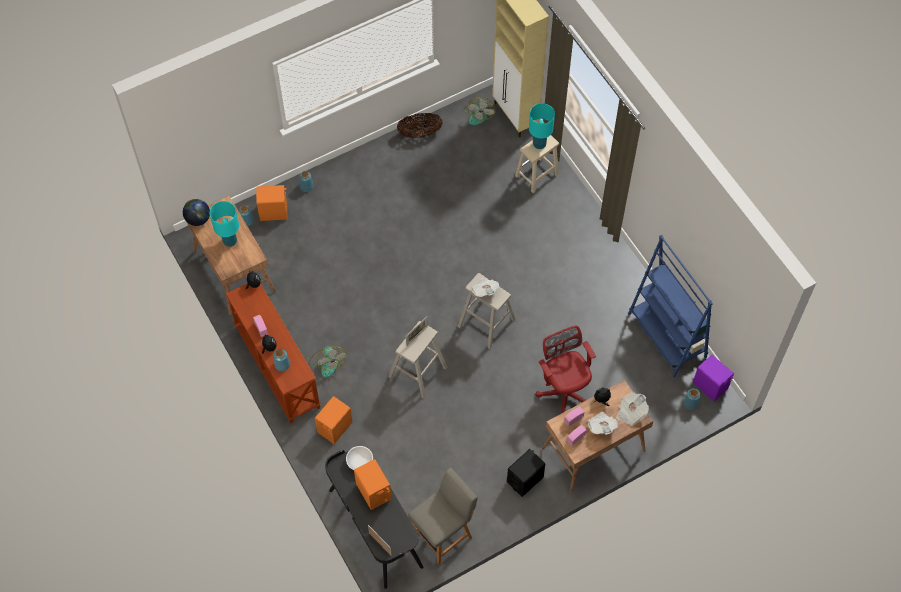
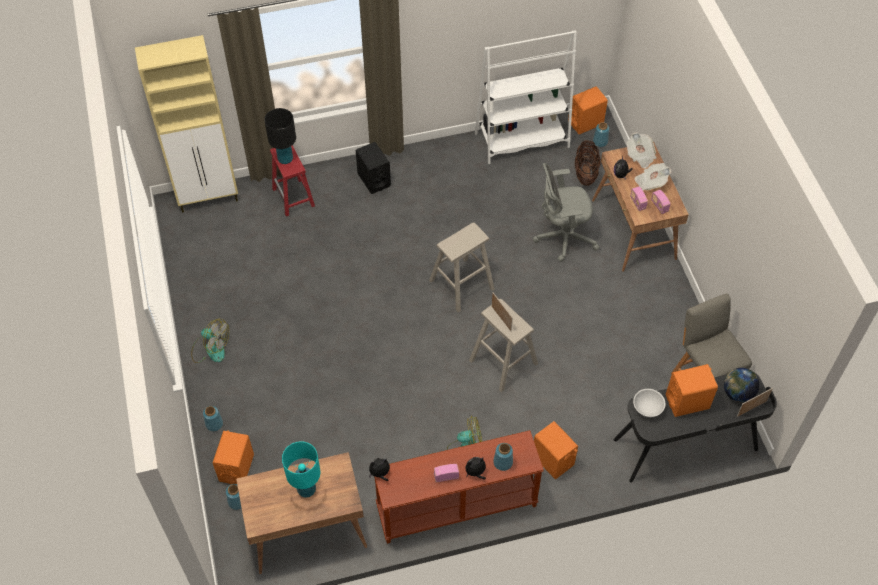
camera: 75 degrees left, 5 degrees down
(198, 219) = (259, 522): globe -> globe (737, 393)
(420, 133) = (190, 291): basket -> basket (585, 173)
(479, 114) = (190, 230): fan -> fan (210, 348)
(484, 290) = (461, 243): newspaper -> none
(525, 479) = (654, 294): black speaker -> black speaker (374, 180)
(536, 176) = (294, 198): beige stool -> red stool
(539, 144) = (285, 159): turquoise table lamp -> black table lamp
(564, 392) = (562, 237): red office chair -> grey office chair
(667, 336) = (522, 140): blue bookcase -> white bookcase
(710, 386) = (585, 122): purple speaker -> orange speaker

